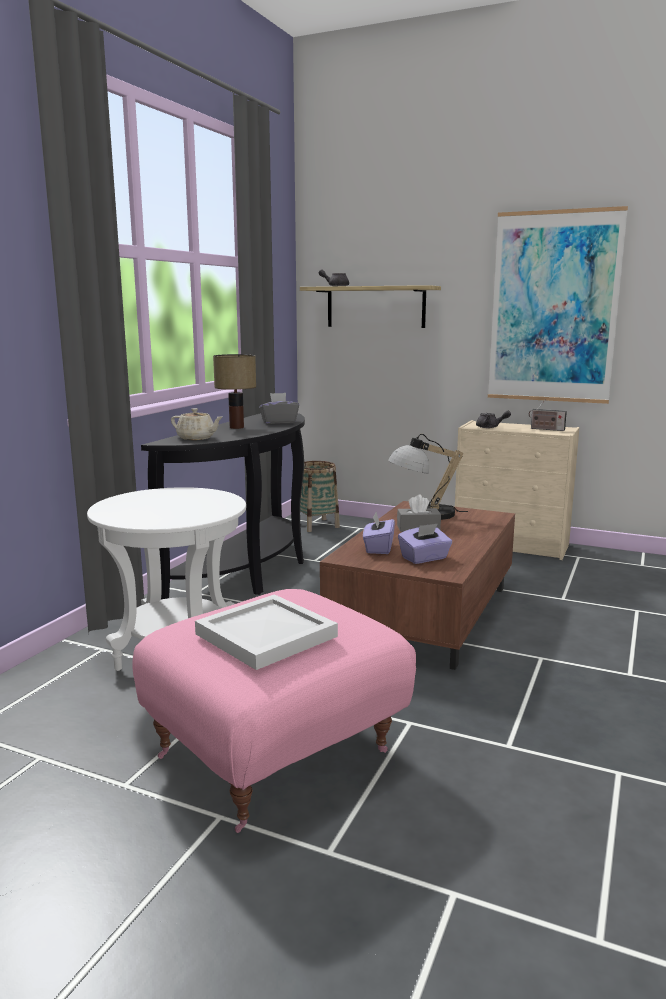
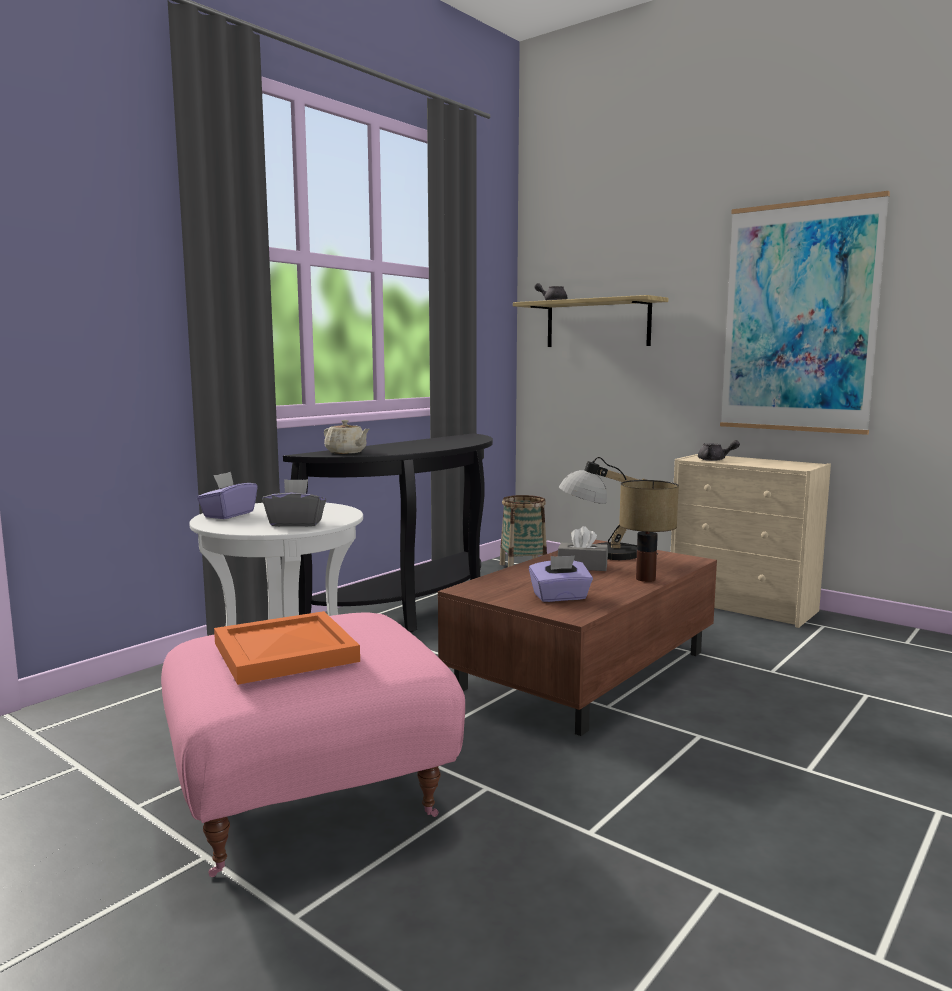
camera: 15 degrees right, 5 degrees down
(236, 427) = (403, 445): table lamp -> table lamp (645, 578)
(268, 635) = (287, 652): white tray -> orange tray
(279, 422) = (455, 443): grey tissue box -> grey tissue box (296, 523)
(378, 548) = (516, 583): purple tissue box -> purple tissue box (228, 515)
(545, 429) = (783, 464): radio -> none

